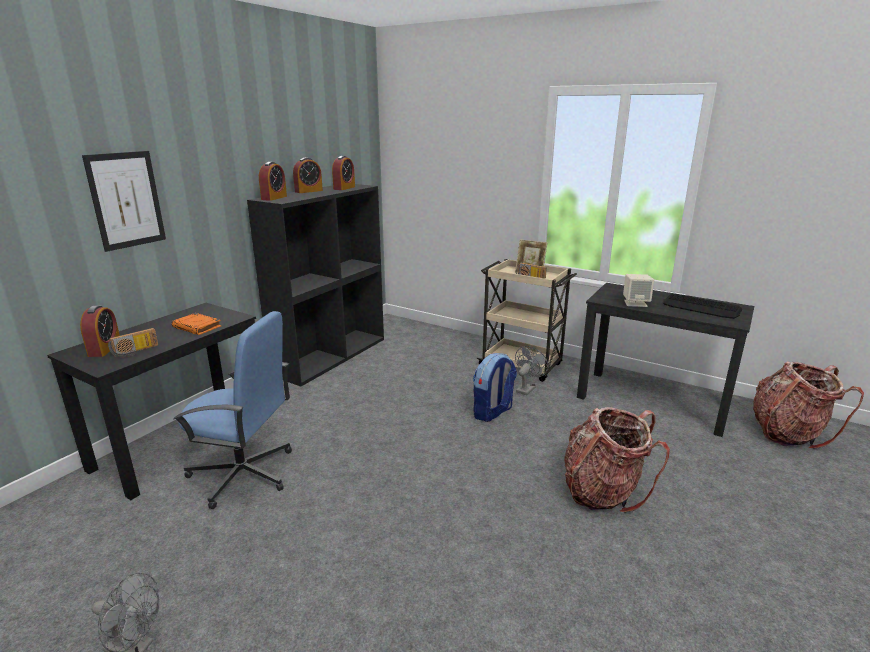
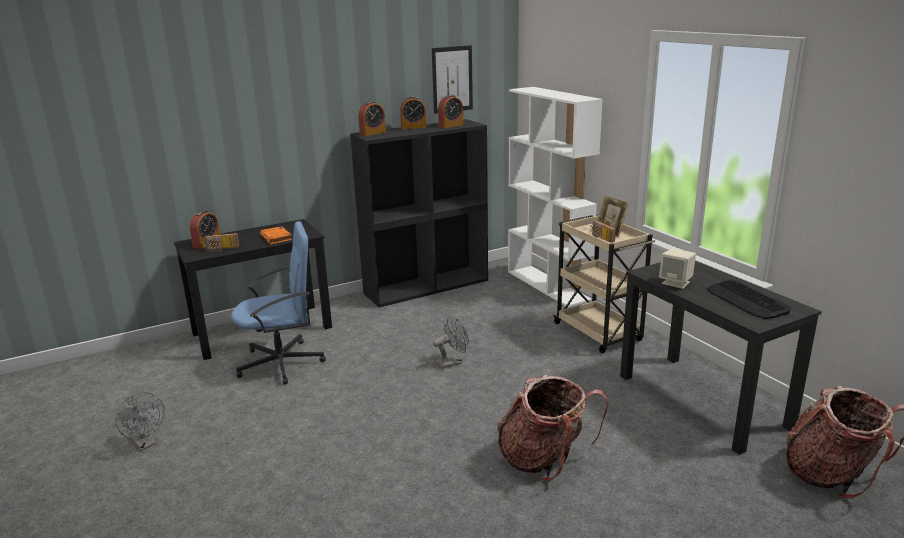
camera: 30 degrees right, 0 degrees up
(126, 200) = (243, 131): picture -> picture (452, 79)
(243, 474) = (282, 363): blue office chair -> blue office chair turned 60 degrees counterclockwise
(440, 334) = (548, 285): none -> white bookcase
(493, 412) = (519, 368): backpack -> none
(527, 388) = (578, 355): grey fan -> grey fan (452, 362)

